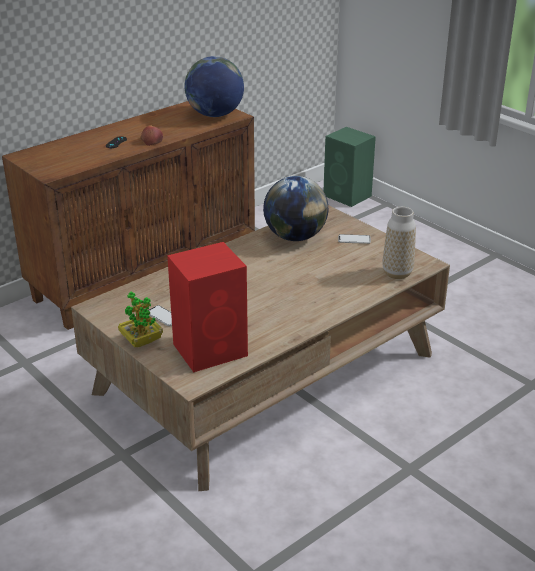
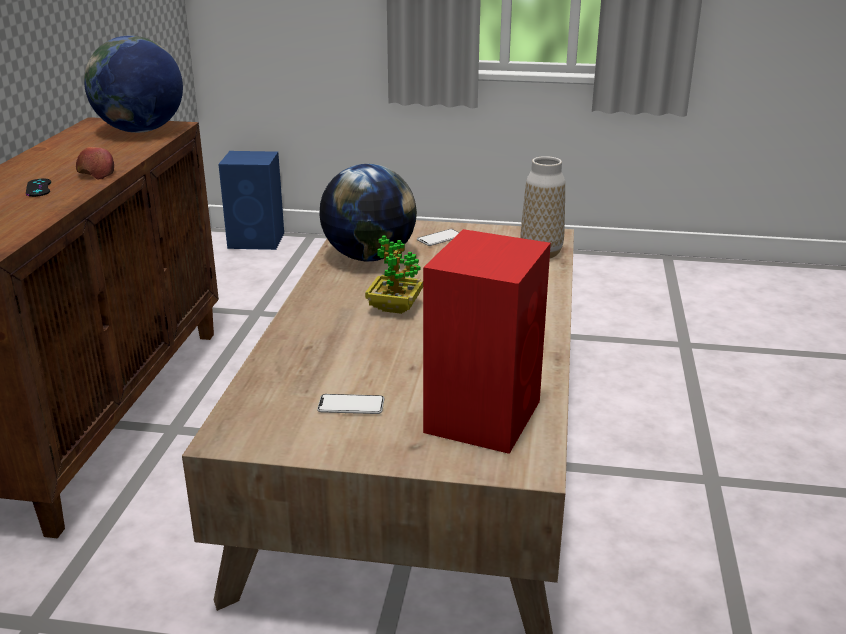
camera: 40 degrees left, 5 degrees down
(141, 341) = (372, 450): potted plant -> potted plant (394, 308)
(348, 196) = (258, 240): green speaker -> blue speaker

